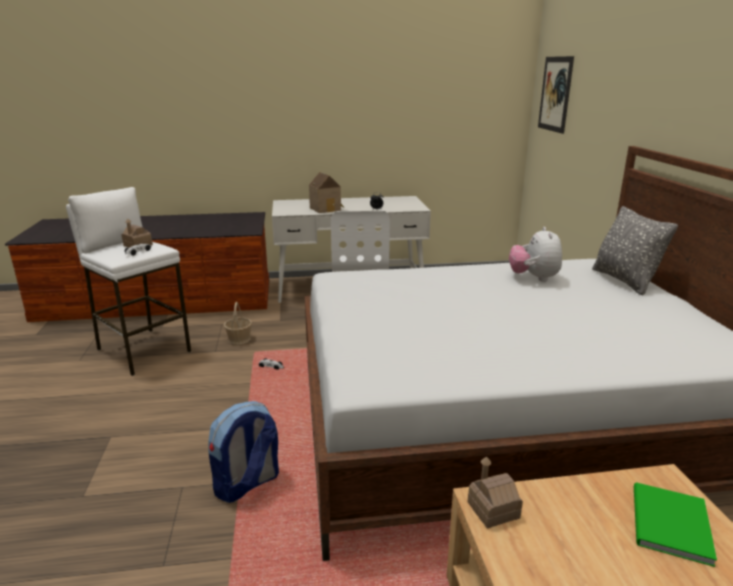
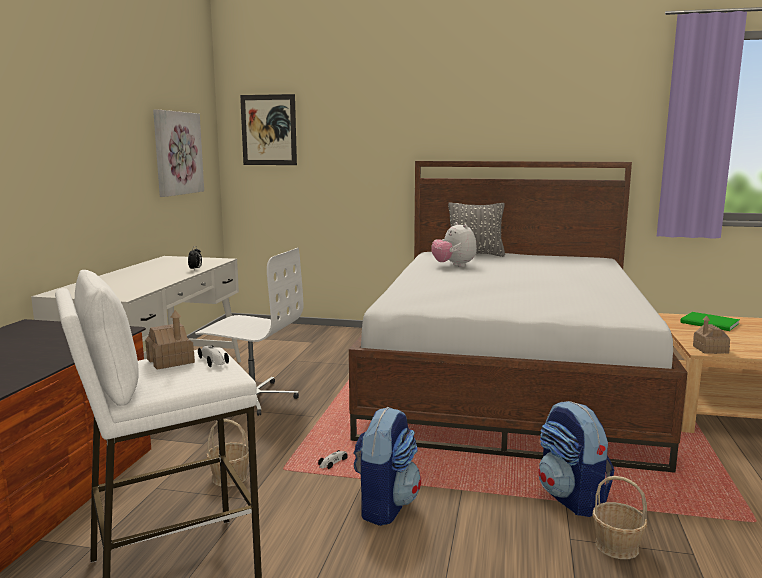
camera: 70 degrees left, 10 degrees down
(172, 514) = (617, 546): none -> basket
(216, 397) = (385, 505): none -> backpack
(326, 209) = (147, 282): toy house -> none
(455, 113) = (177, 153): none -> picture
(534, 278) = (454, 266): plush toy -> plush toy turned 45 degrees clockwise

